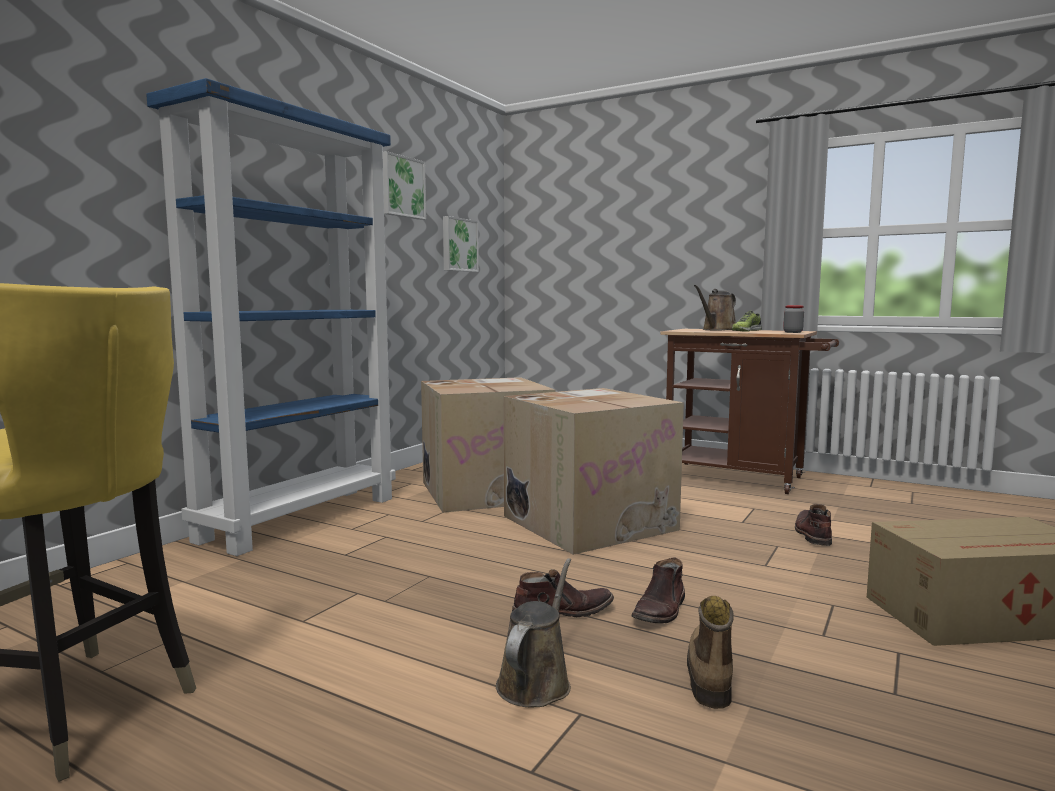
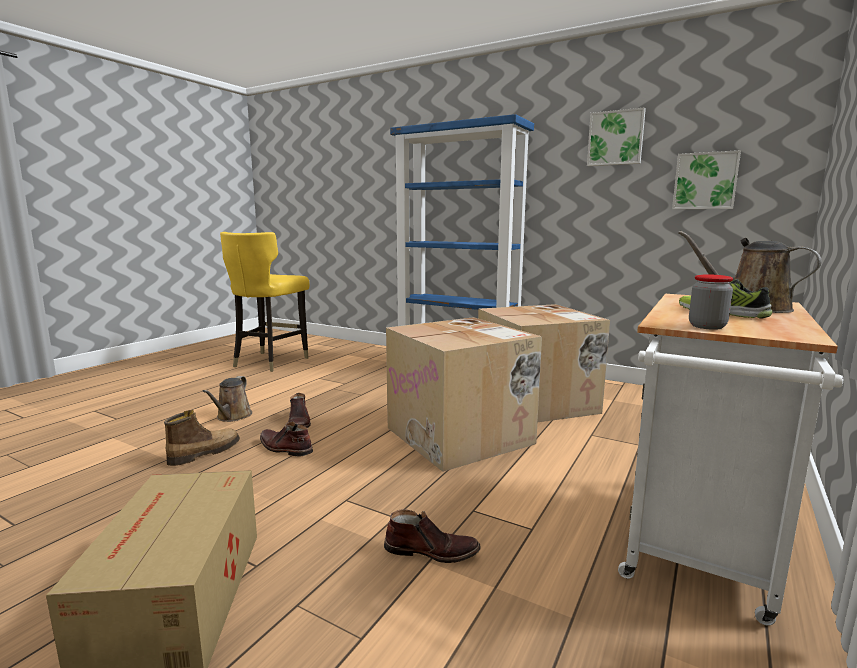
camera: 90 degrees right, 5 degrees up
(536, 681) = (232, 416): brown watering can -> brown watering can turned 75 degrees clockwise
(708, 673) = (204, 453): boot -> boot turned 60 degrees counterclockwise
(742, 478) = (698, 550): brown cart -> white cart

